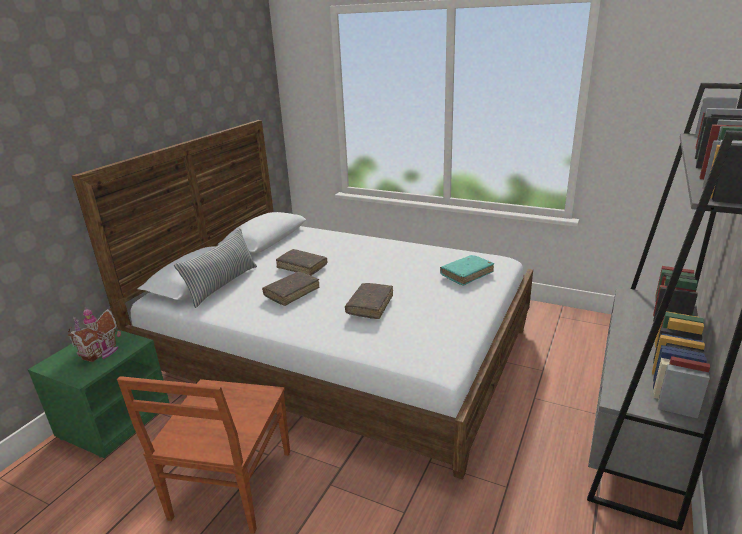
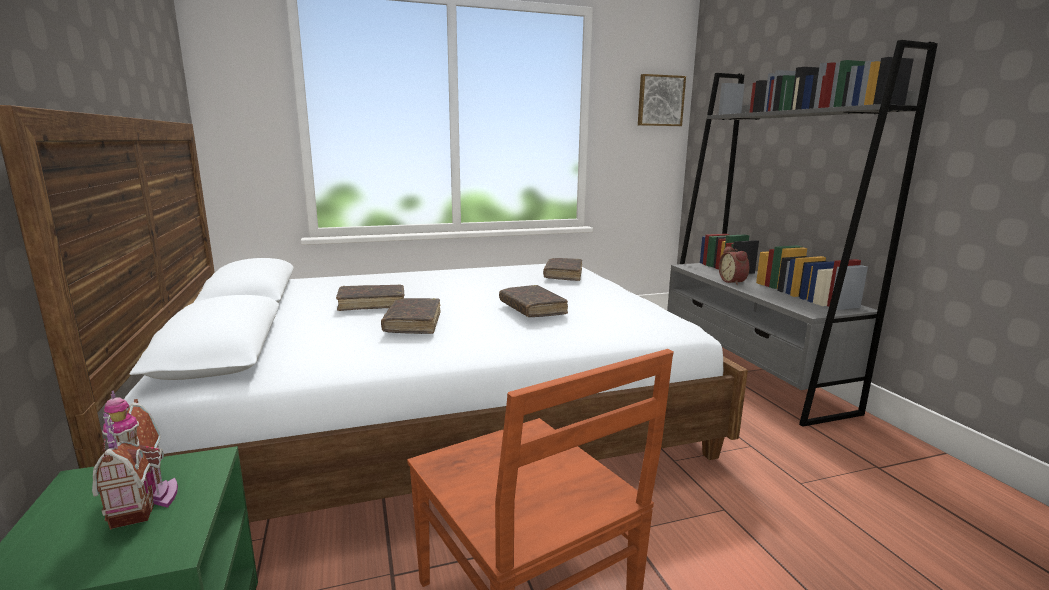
camera: 45 degrees left, 10 degrees down
(222, 284) = (283, 342): pillow -> none
(466, 274) = (563, 275): turquoise book -> brown book
(630, 331) = (733, 282): none -> alarm clock
(688, 92) = (660, 101): none -> picture

